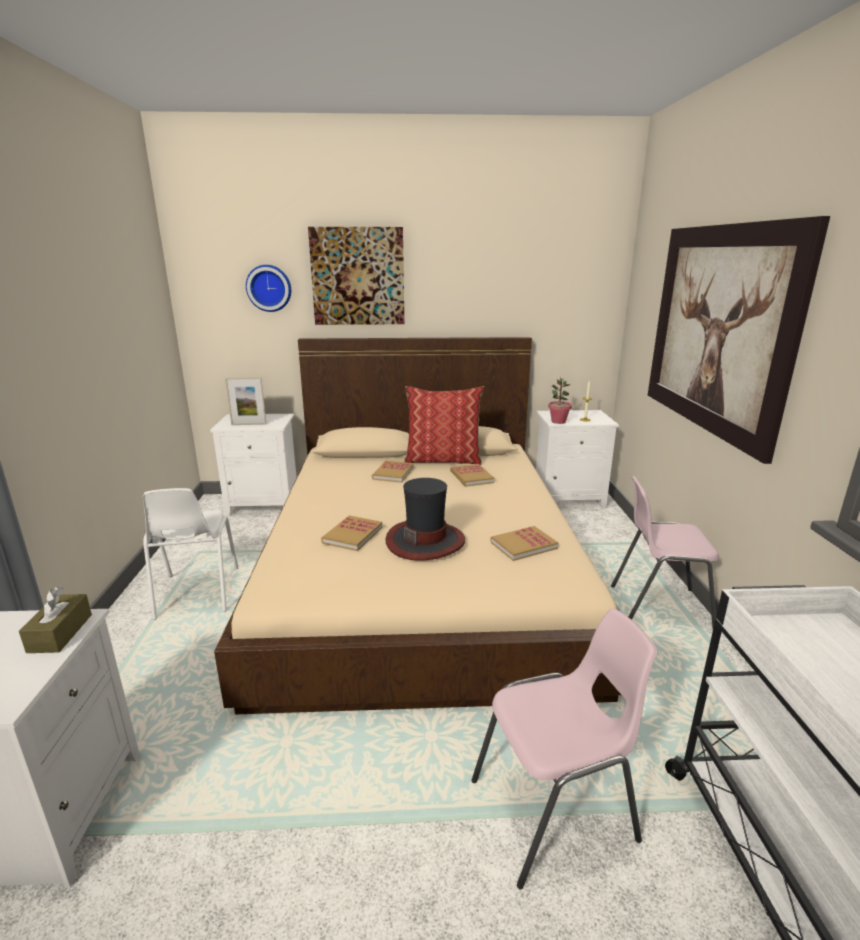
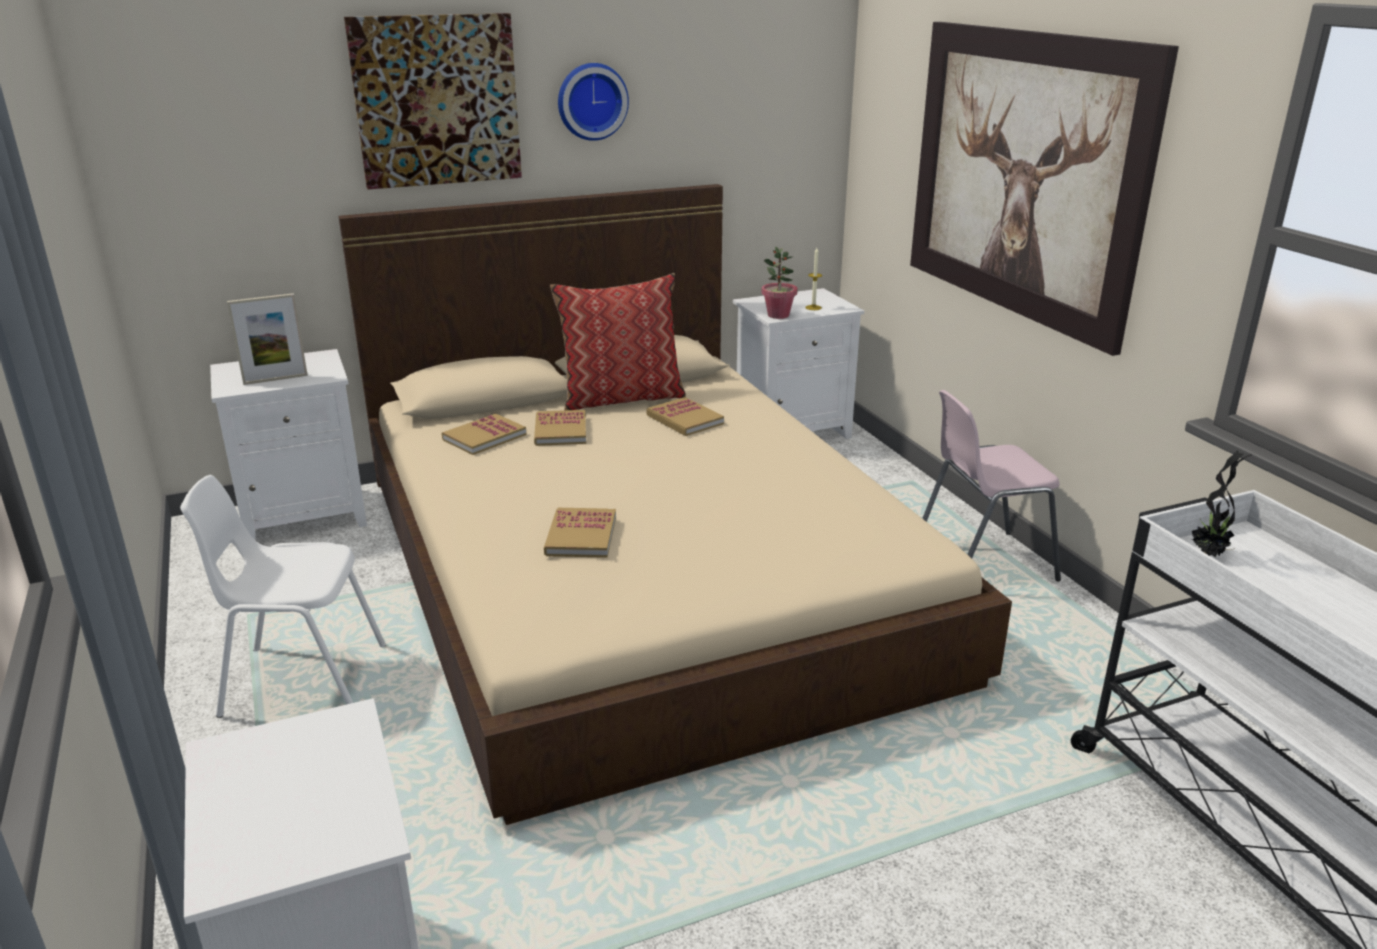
camera: 20 degrees left, 5 degrees up
(60, 633) = (341, 742): brown tissue box -> none
(196, 594) = (303, 680): white chair -> white chair turned 120 degrees clockwise
(269, 288) = (277, 129): wall clock -> wall clock (591, 101)
(425, 541) = (691, 526): hat -> none
(523, 545) = (825, 508): book -> book (484, 437)
(555, 812) = (976, 821): pink chair -> none
(787, 635) = (1209, 554): none -> potted plant

